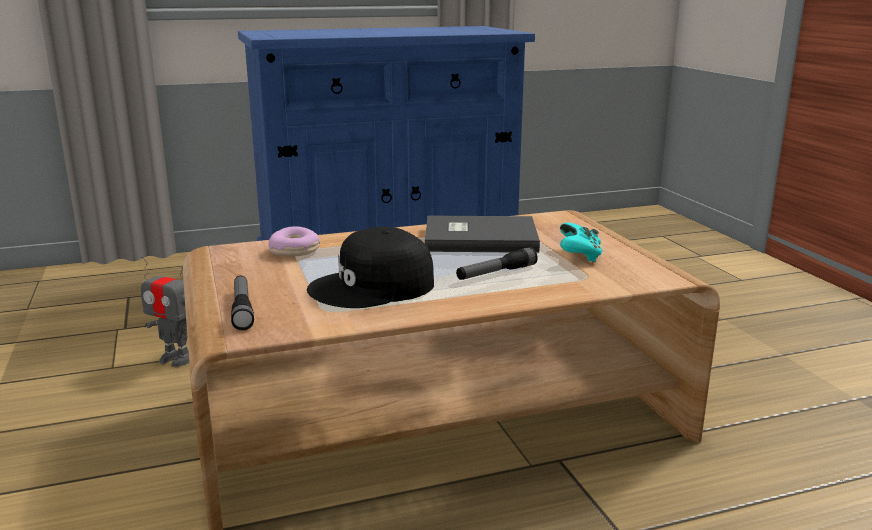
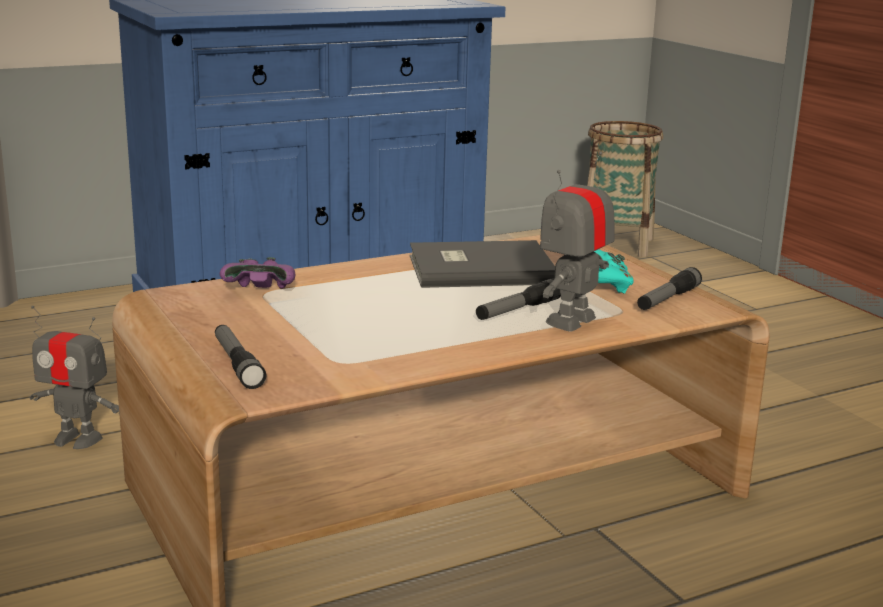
camera: 10 degrees left, 0 degrees up
(295, 251) = (261, 292): donut -> purple game controller
(373, 287) = (381, 333): black cap -> none
(538, 283) = (571, 321): none -> toy robot
(630, 268) = (667, 299): none -> flashlight
(636, 225) = (616, 244): none -> basket

